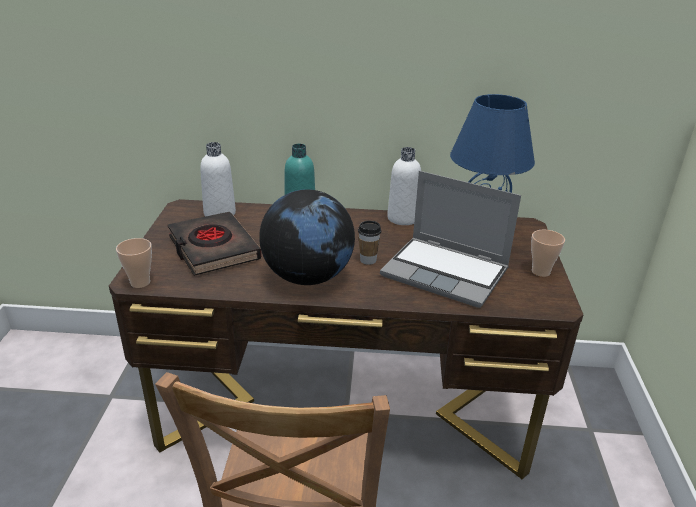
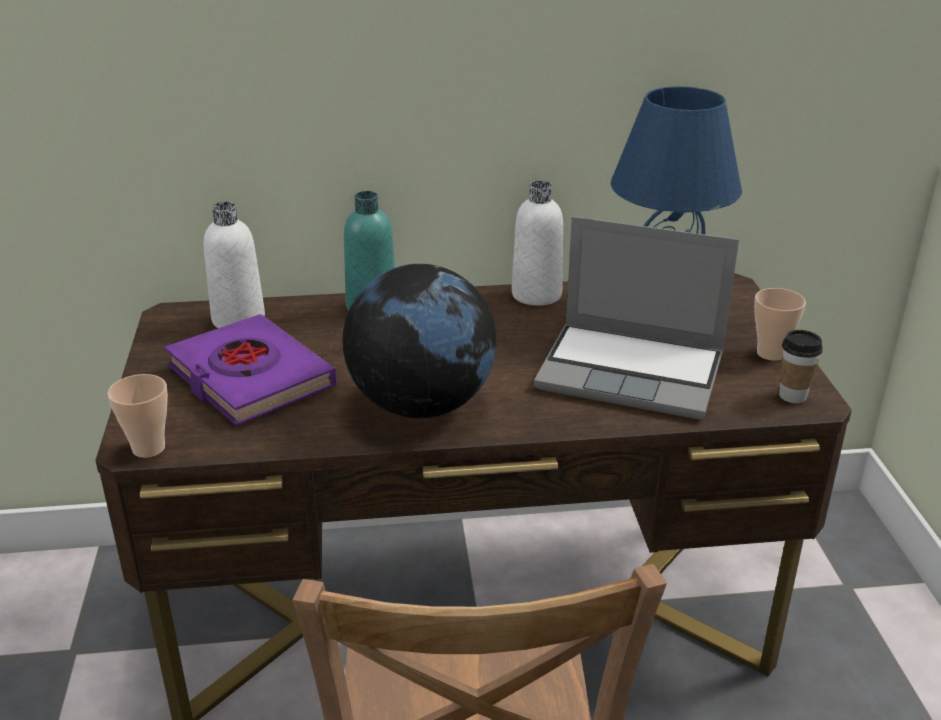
camera: 10 degrees left, 0 degrees up
(213, 248) = (250, 378): black book -> purple book
(368, 260) = (506, 367): cup -> cup (792, 396)

